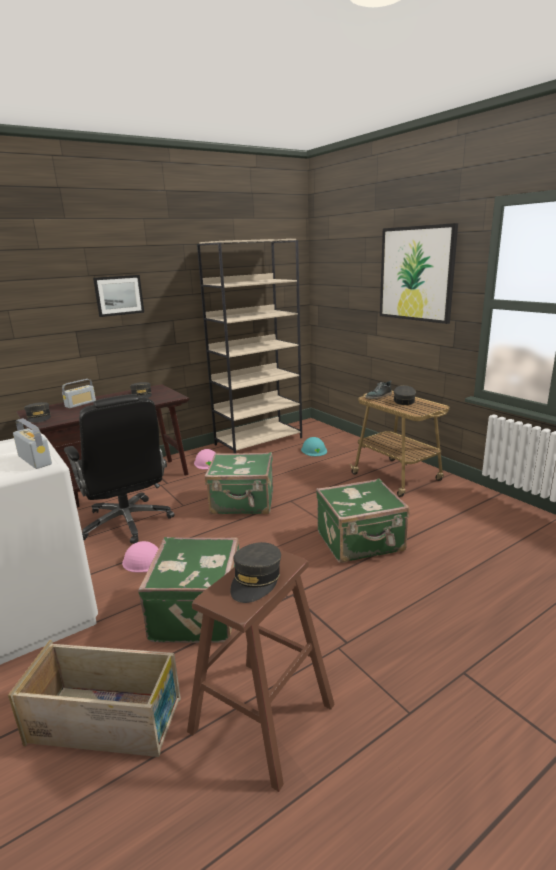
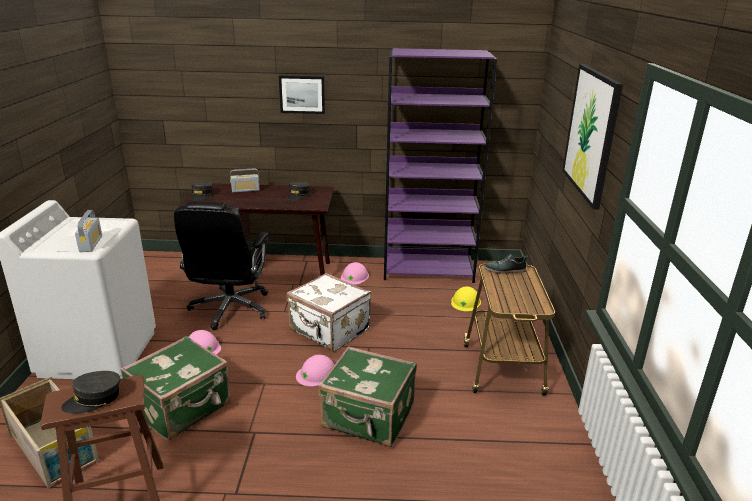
camera: 35 degrees right, 5 degrees up
(243, 503) = (329, 330): green suitcase -> white suitcase
(259, 441) = (428, 270): beige bookcase -> purple bookcase
(278, 533) = (316, 373): none -> pink hard hat
(314, 450) = (465, 302): turquoise hard hat -> yellow hard hat
(403, 401) = (519, 286): grey cap -> none

